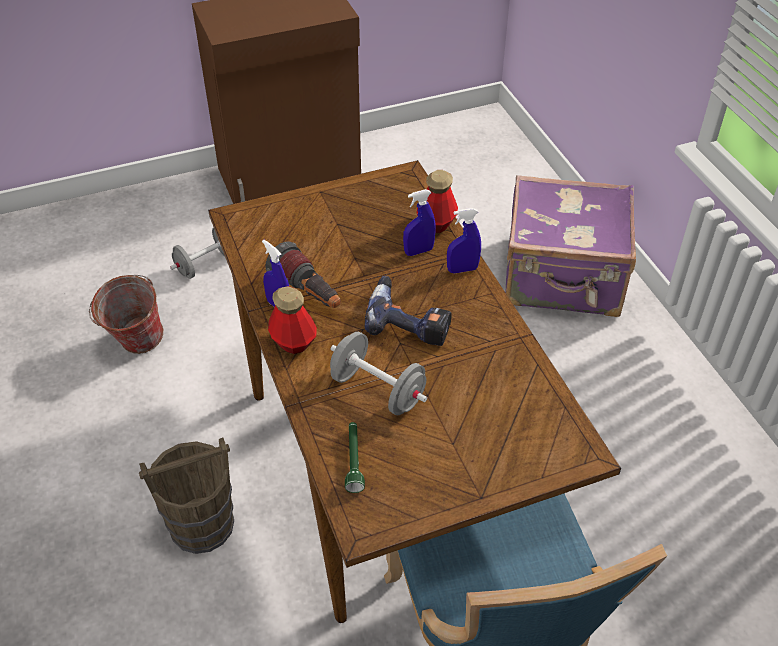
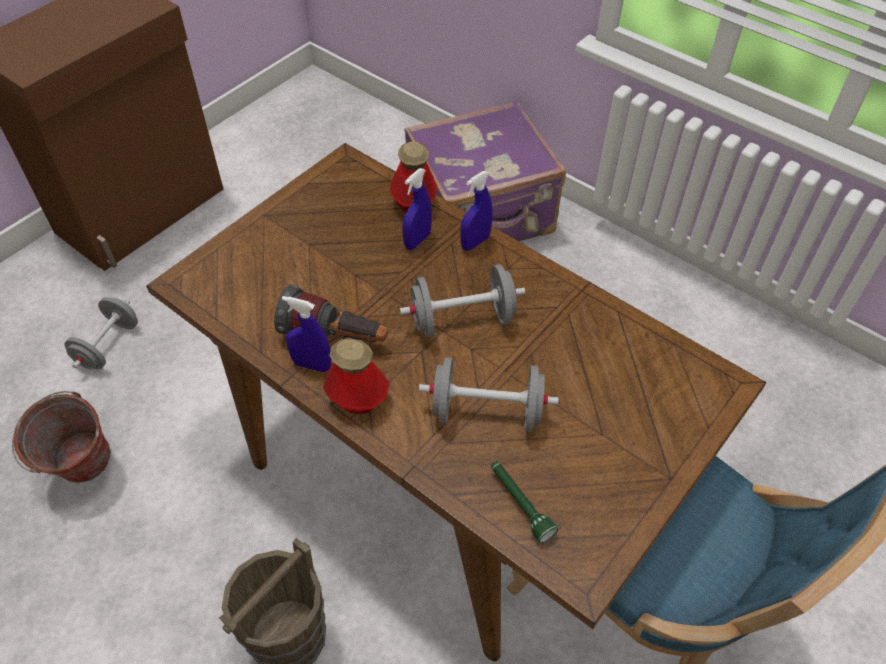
camera: 30 degrees left, 5 degrees up
(409, 320) = (462, 320): power drill -> grey dumbbell

